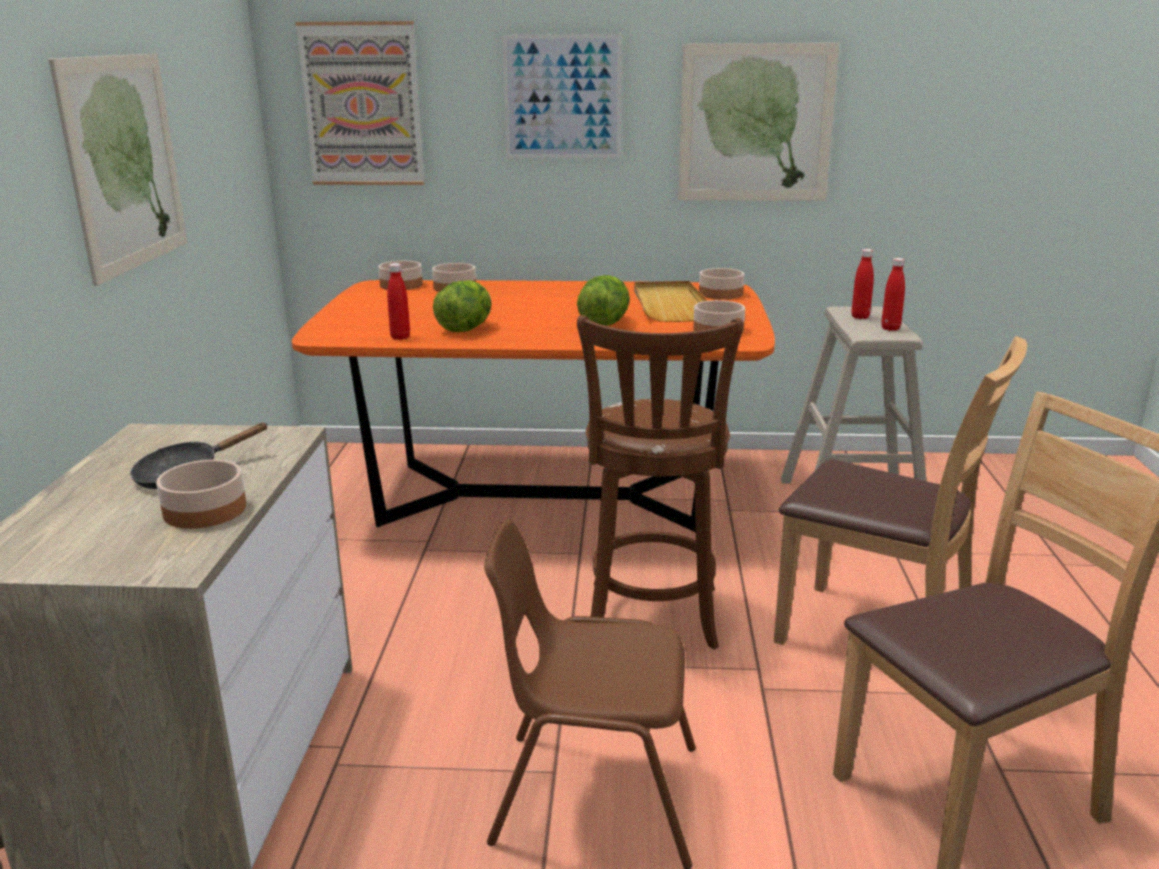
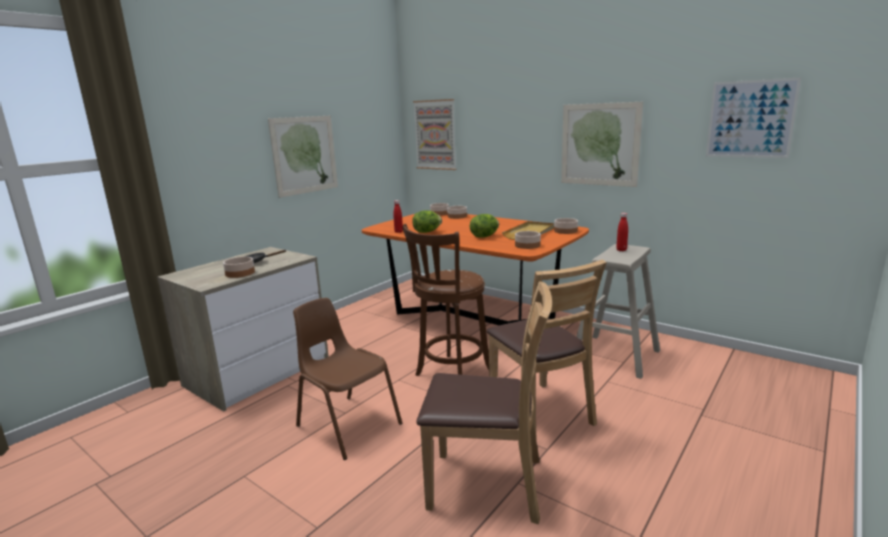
camera: 35 degrees right, 5 degrees down
(562, 97) = (511, 131): picture -> picture (750, 119)
(890, 328) = (625, 257): red bottle -> none

